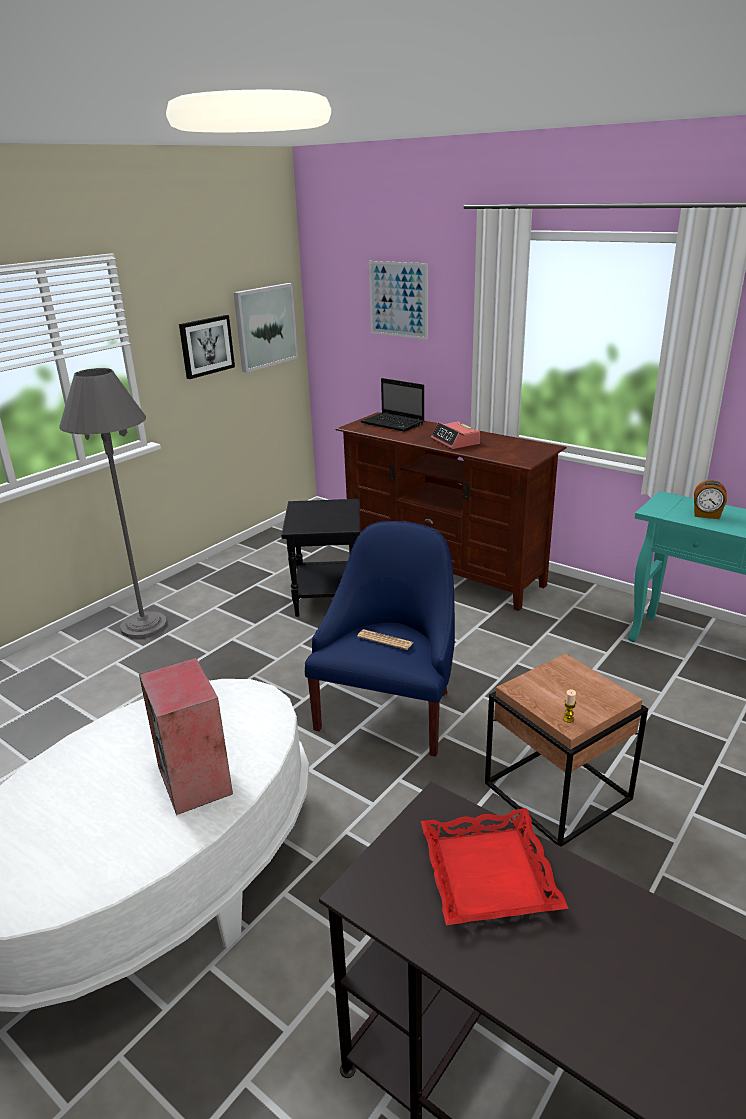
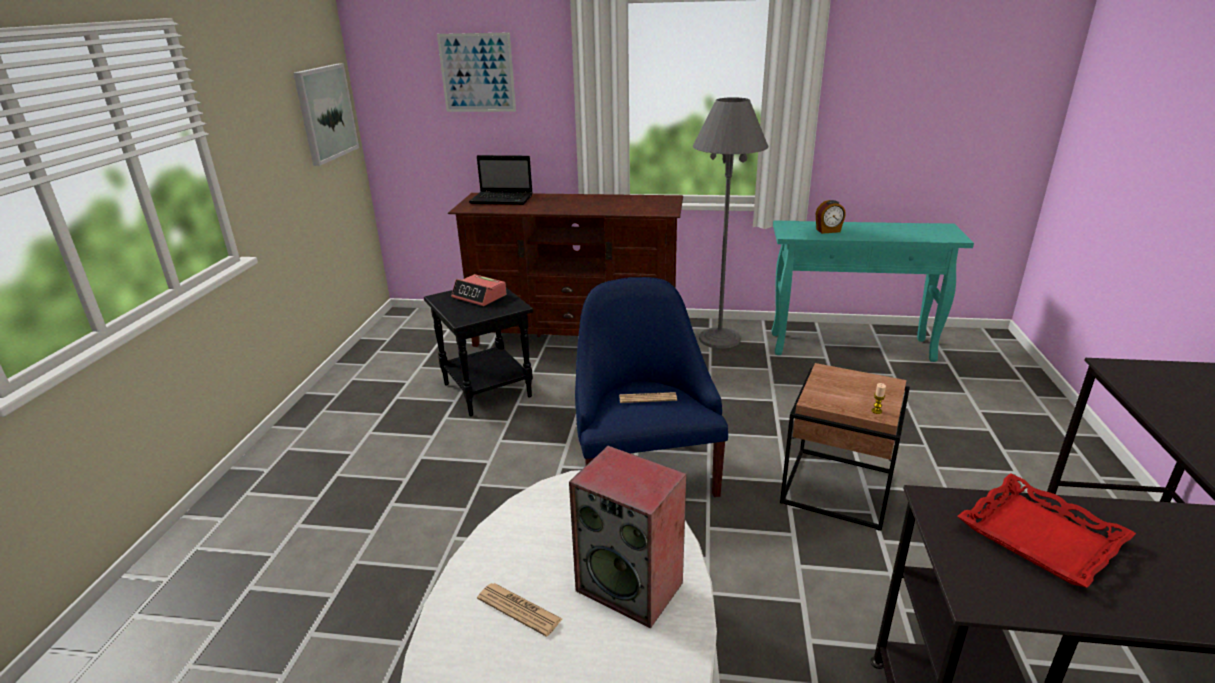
camera: 30 degrees left, 0 degrees up
(112, 764) = (519, 609): none -> newspaper
(144, 625) = (298, 475): grey floor lamp -> grey floor lamp (719, 339)
(206, 346) = (278, 136): picture -> none
(455, 441) = (584, 205): alarm clock -> alarm clock (479, 296)

